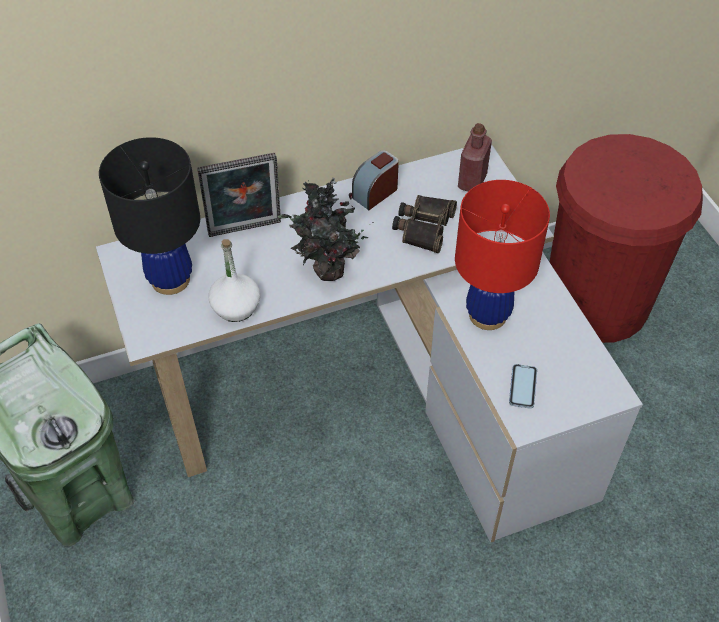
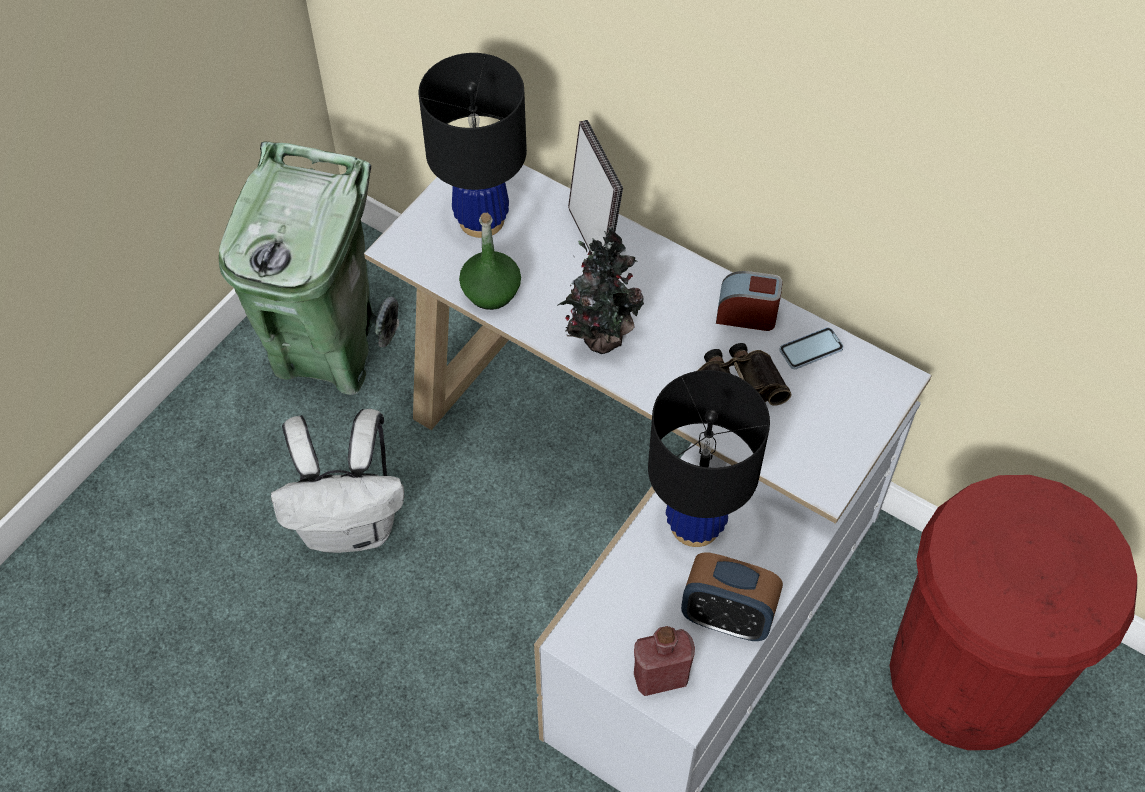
camera: 55 degrees right, 5 degrees up
(236, 307) = (491, 292): white bottle -> green bottle
(240, 567) = (351, 526): none -> white backpack
(245, 231) = (593, 238): picture frame -> picture frame turned 150 degrees counterclockwise
(472, 181) = (847, 393): red bottle -> red bottle (660, 677)
(487, 315) = (694, 524): red table lamp -> black table lamp
(522, 387) = (623, 611): phone -> phone (811, 349)
(564, 337) = (727, 617): none -> alarm clock

